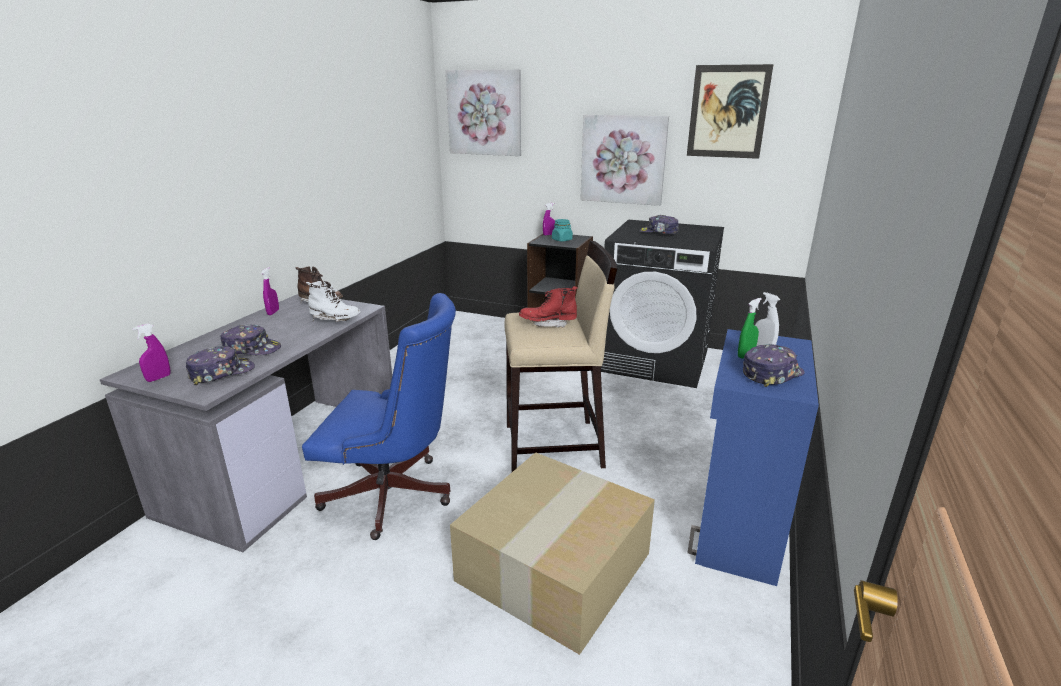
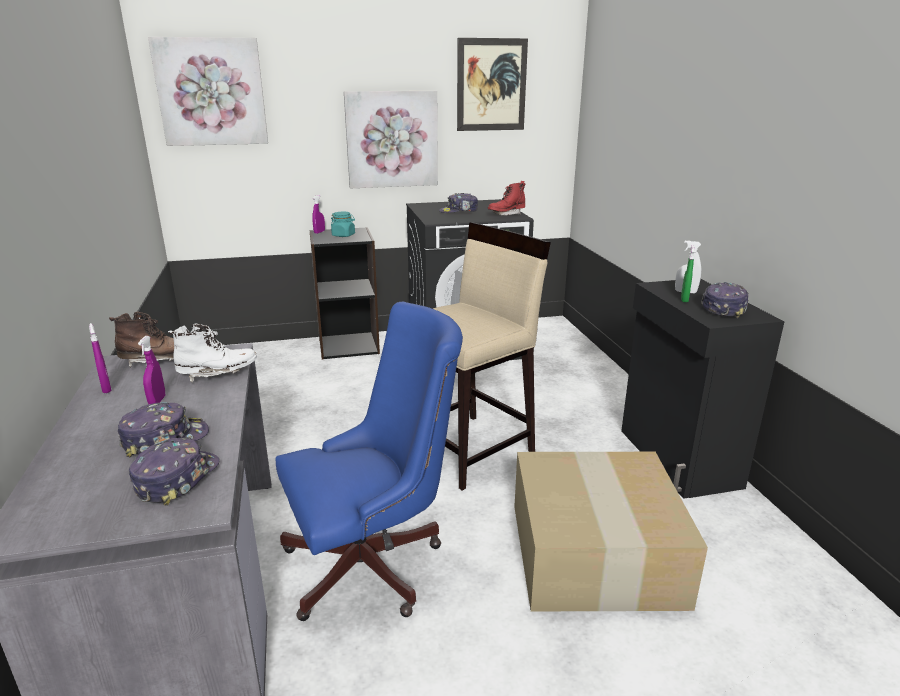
camera: 35 degrees left, 0 degrees up
(158, 378) = (84, 519): purple spray bottle -> purple spray bottle (157, 401)
(548, 324) = (465, 317): red boot -> red boot (506, 214)
(736, 527) = (677, 458): blue cabinet -> black cabinet

